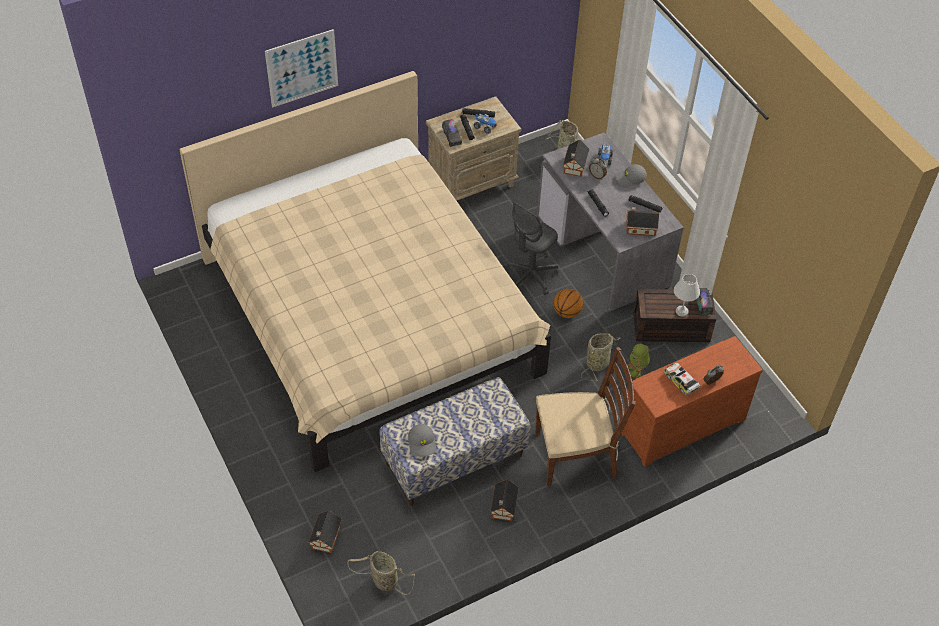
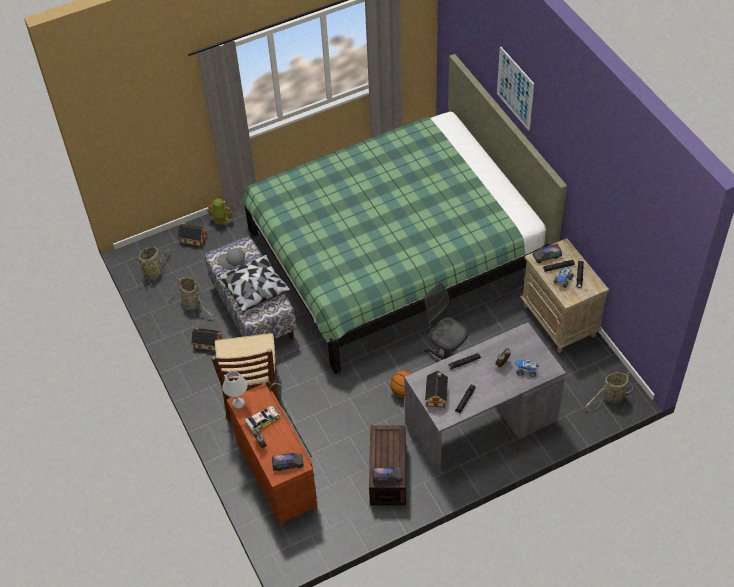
camera: 95 degrees right, 0 degrees up
(369, 317) = (395, 253): beige bed -> green bed
(469, 415) = (255, 289): none -> pillow
(574, 166) = (514, 346): toy house -> none
(598, 362) = (346, 413): basket -> basket (192, 304)
(630, 179) = (501, 390): grey cap -> none
(636, 371) = (337, 441): toy robot -> toy robot (221, 222)
(681, 311) = (378, 458): white table lamp -> white table lamp (238, 403)
(733, 356) = (288, 464): none -> toy truck

